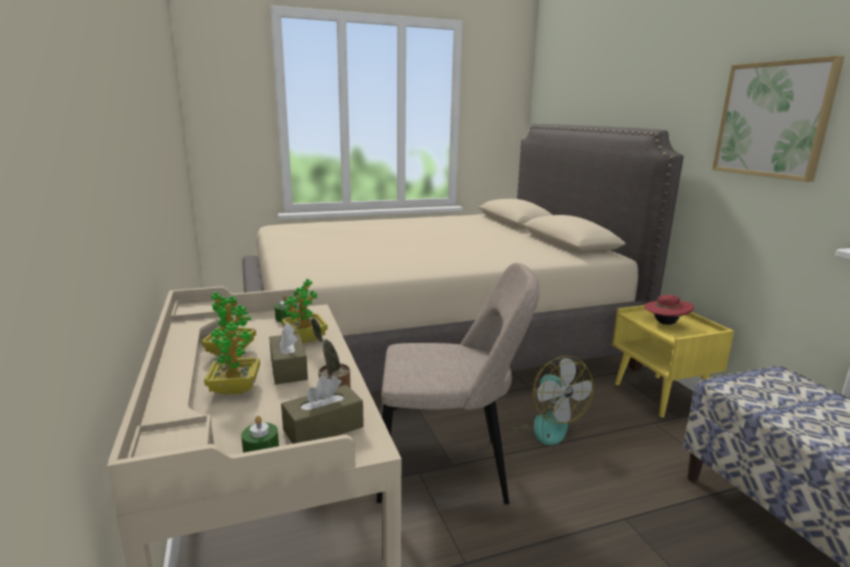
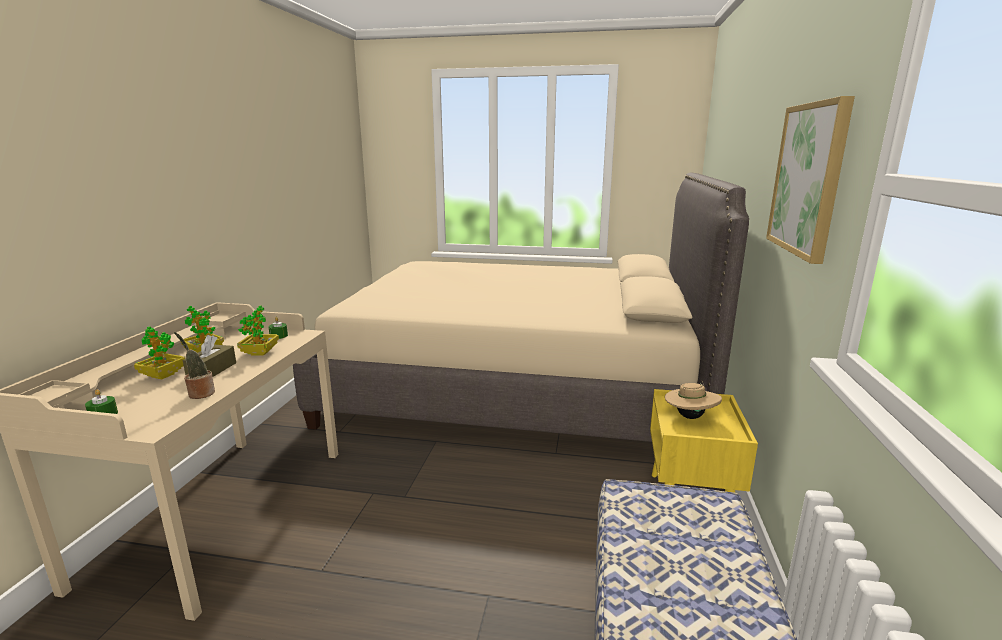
camera: 30 degrees right, 0 degrees up
(323, 428) = (154, 412): brown tissue box -> none
(448, 470) = (396, 499): beige chair -> none
(543, 424) = (524, 489): fan -> none
(665, 323) = (690, 416): red hat -> beige hat

